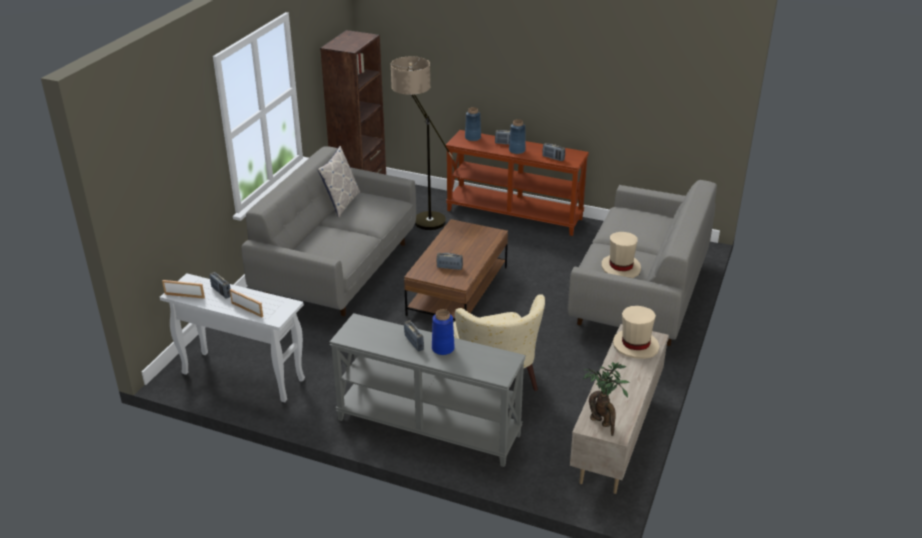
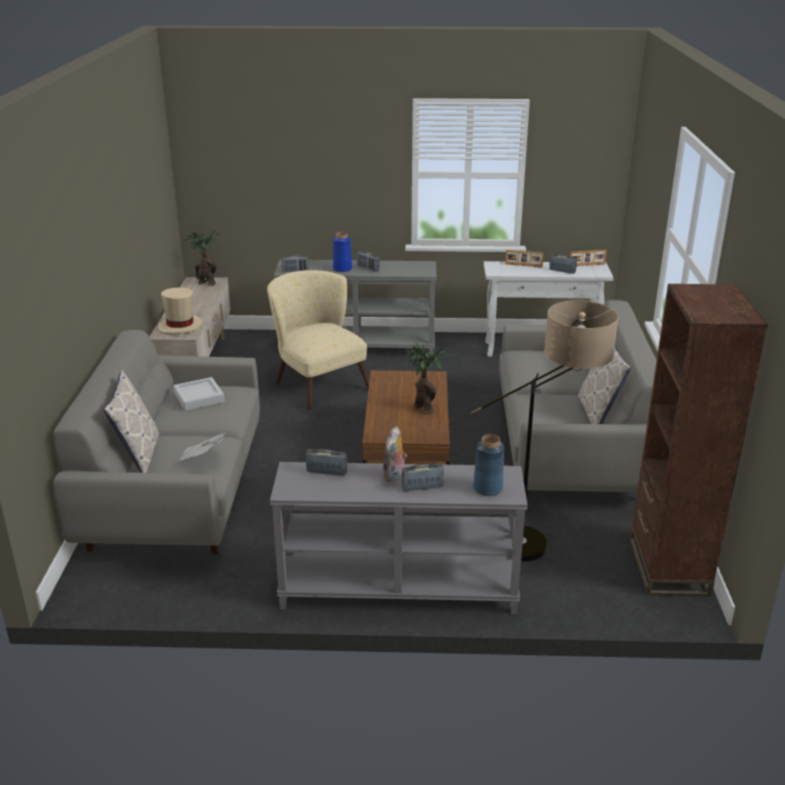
camera: 160 degrees right, 5 degrees down
(448, 247) = (422, 407): none -> potted plant
(449, 267) = (404, 387): radio -> radio (295, 271)
(515, 214) = (397, 591): brown console table -> grey console table
(517, 150) = (394, 476): blue vase -> plush toy
(621, 268) = (199, 398): beige hat -> grey tray
(622, 220) = (202, 458): none -> newspaper
(665, 232) = (138, 456): none -> pillow

